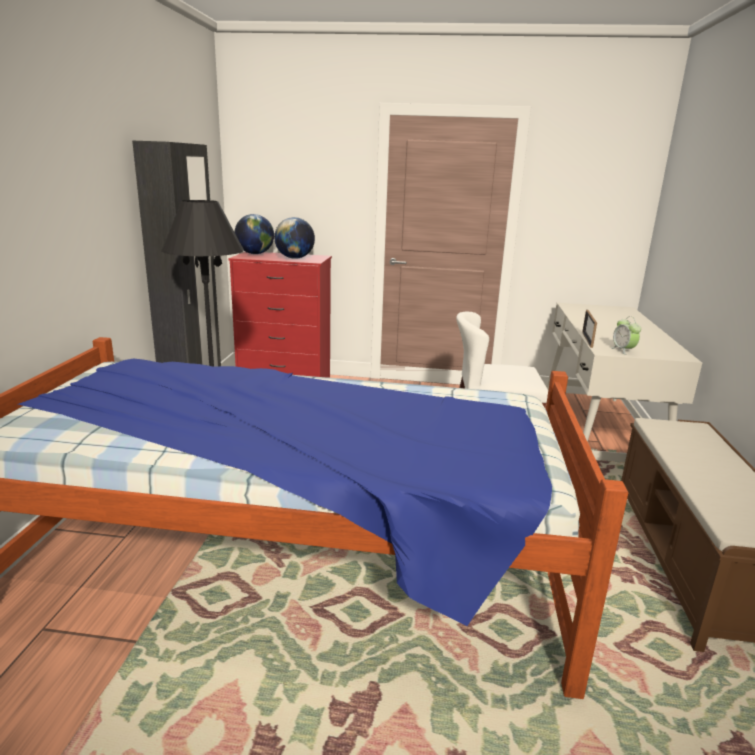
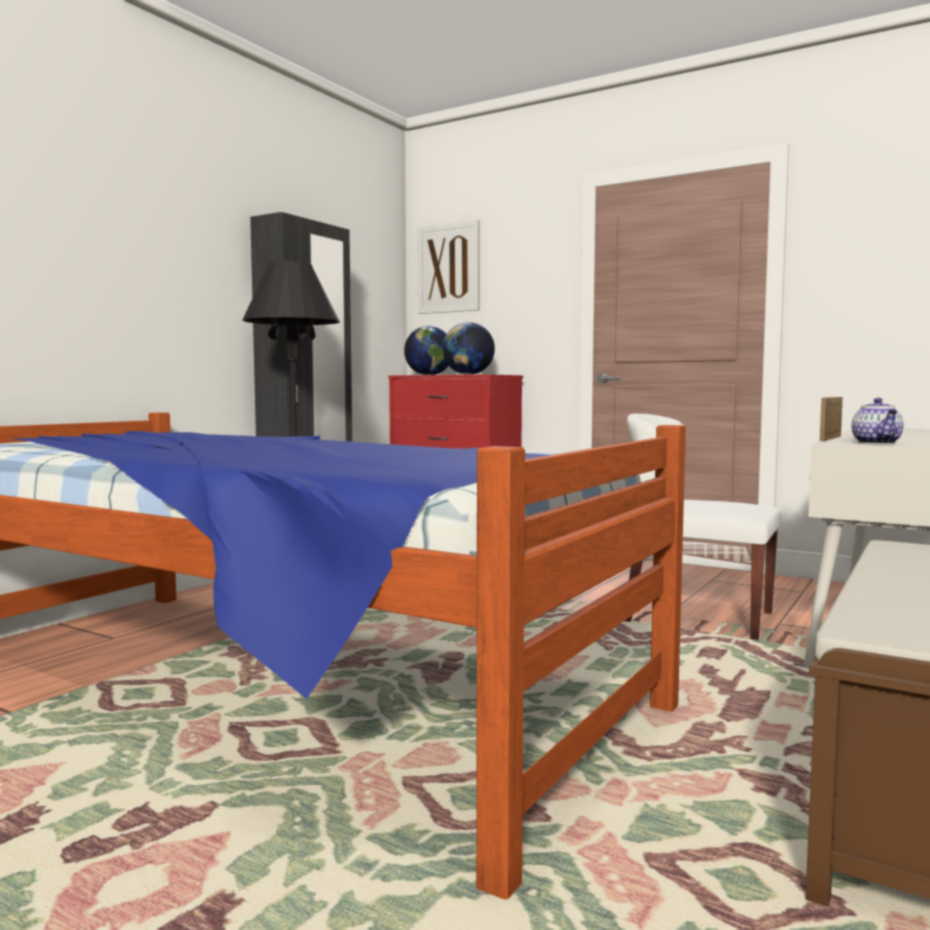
camera: 25 degrees right, 15 degrees down
(263, 163) = (448, 268): none -> picture
(623, 350) = (877, 443): alarm clock -> teapot

